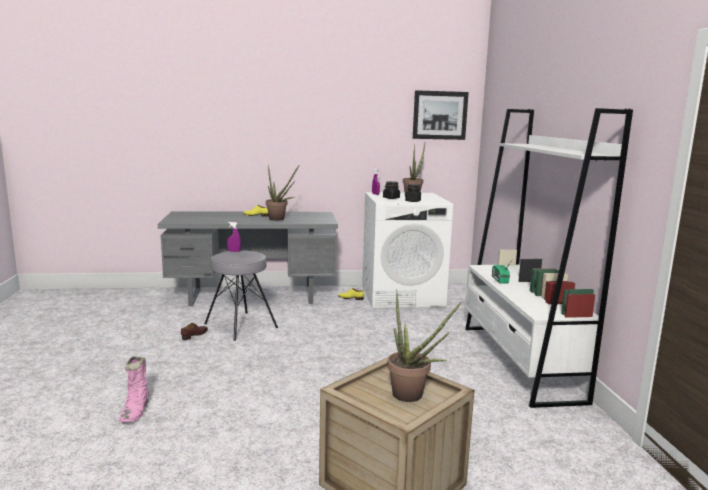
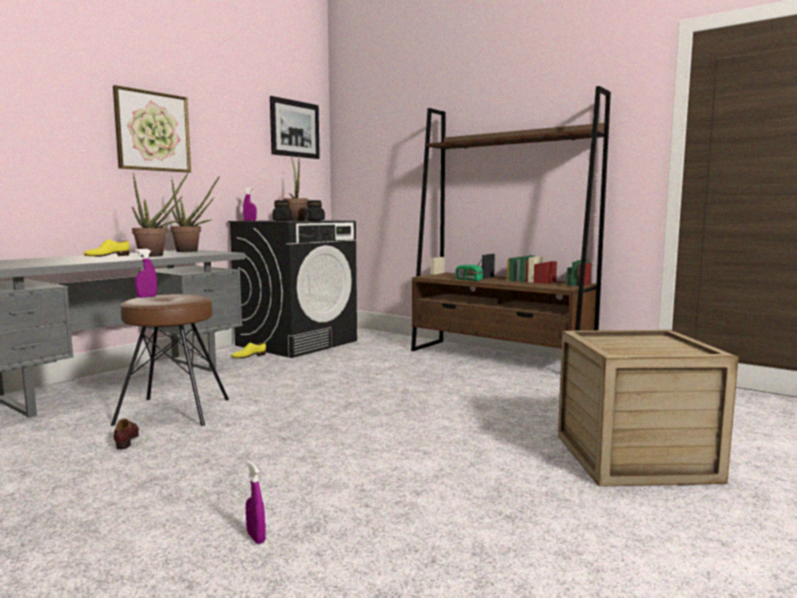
camera: 45 degrees left, 5 degrees down
(136, 411) = (256, 537): pink boot -> purple spray bottle
(240, 326) = (173, 412): grey stool -> brown stool
(308, 128) = (153, 131): none -> picture
(402, 296) = (297, 343): white washing machine -> black washing machine
(413, 397) = (659, 344): potted plant -> potted plant (192, 251)
(519, 362) = (499, 358): white bookcase -> brown bookcase

